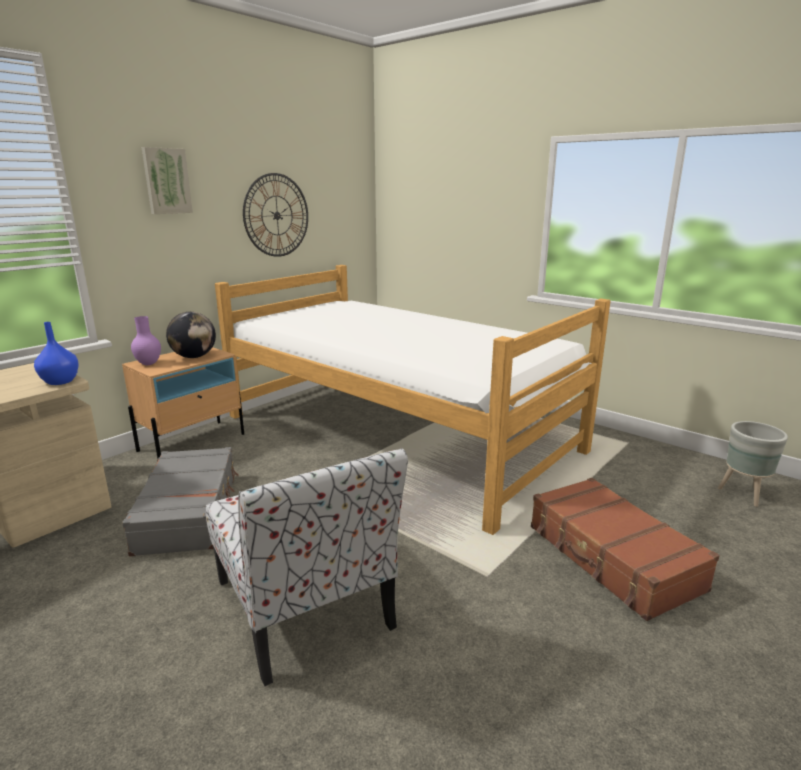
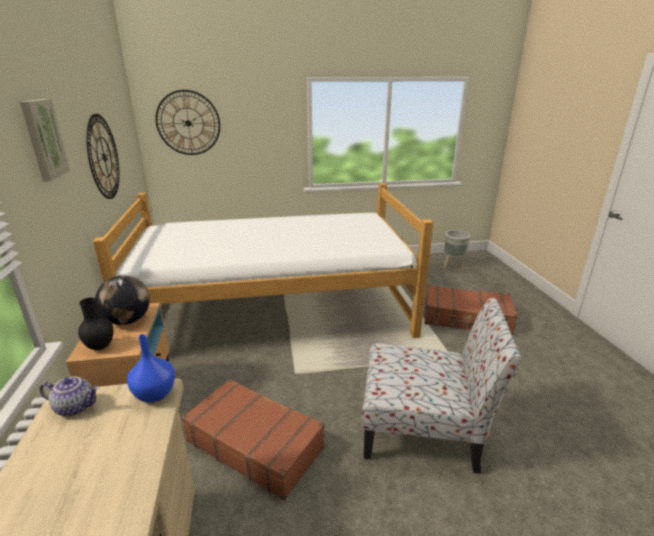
camera: 50 degrees left, 5 degrees up
(33, 370) = (76, 406): none -> teapot
(148, 364) = (101, 347): purple vase -> black vase
(190, 511) = (255, 443): grey suitcase -> brown suitcase
(417, 197) = (188, 123): none -> wall clock

